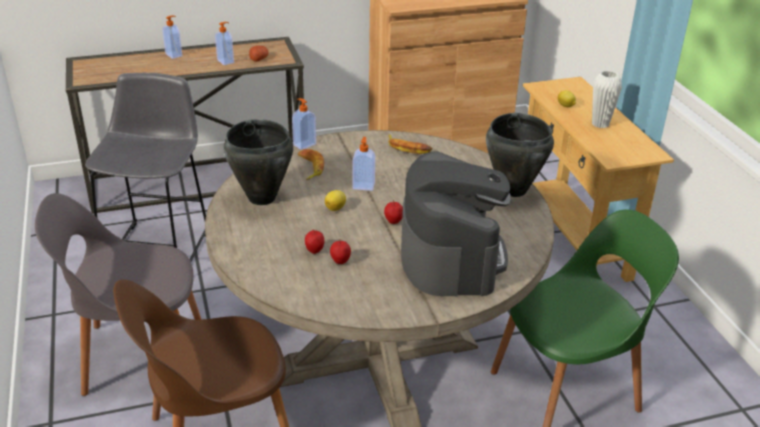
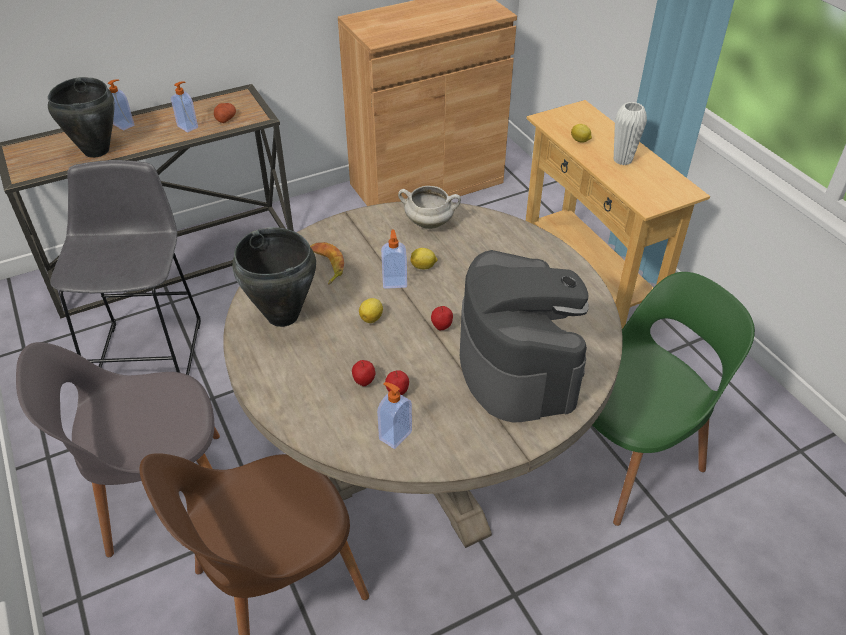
camera: 10 degrees left, 10 degrees up
(304, 144) = (311, 233): soap dispenser -> soap dispenser (394, 435)
(392, 178) = (423, 267): none -> lemon
(408, 148) = (429, 223): banana -> white cooking pot
(512, 190) = (559, 264): black cooking pot -> black cooking pot (96, 151)

